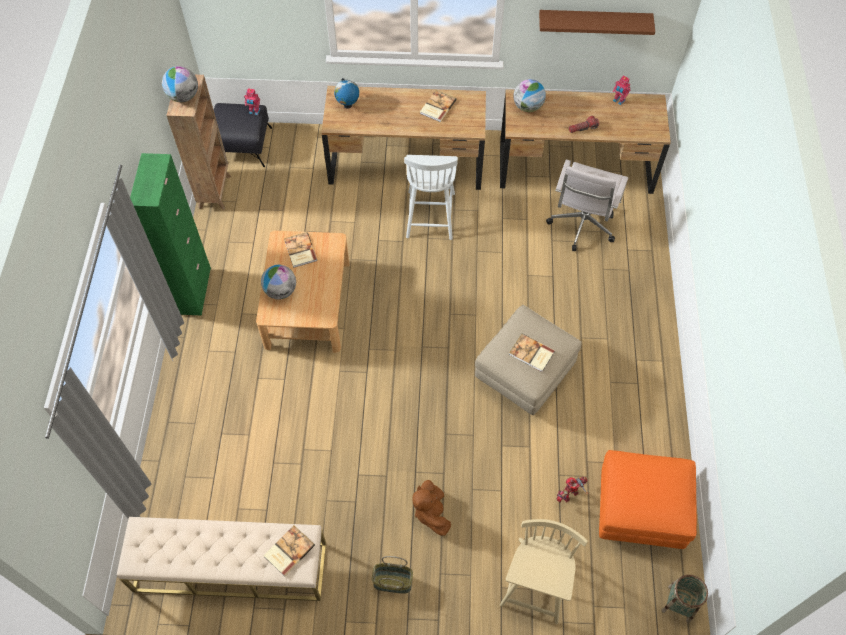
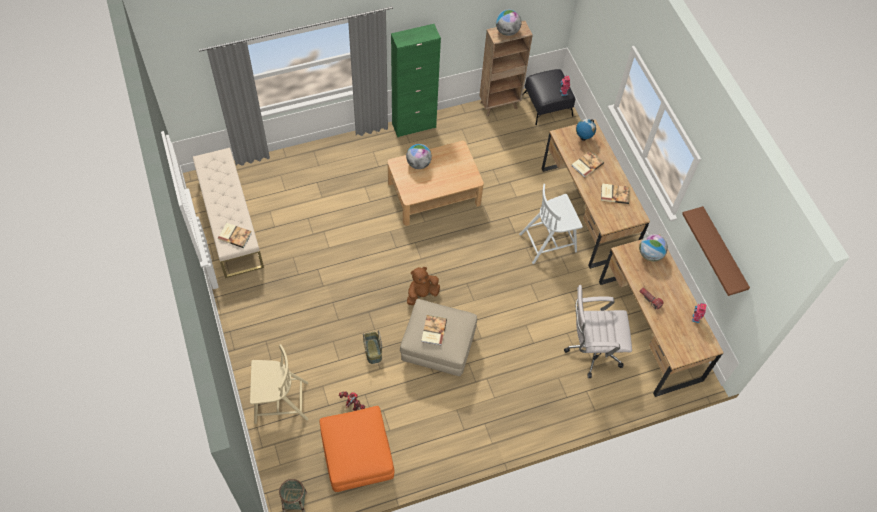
camera: 65 degrees right, 0 degrees up
(300, 251) = (456, 163): book -> book (586, 164)
(392, 582) = (250, 314): basket -> basket (372, 351)
(431, 512) = (306, 321): brown plush toy -> brown plush toy (422, 294)

